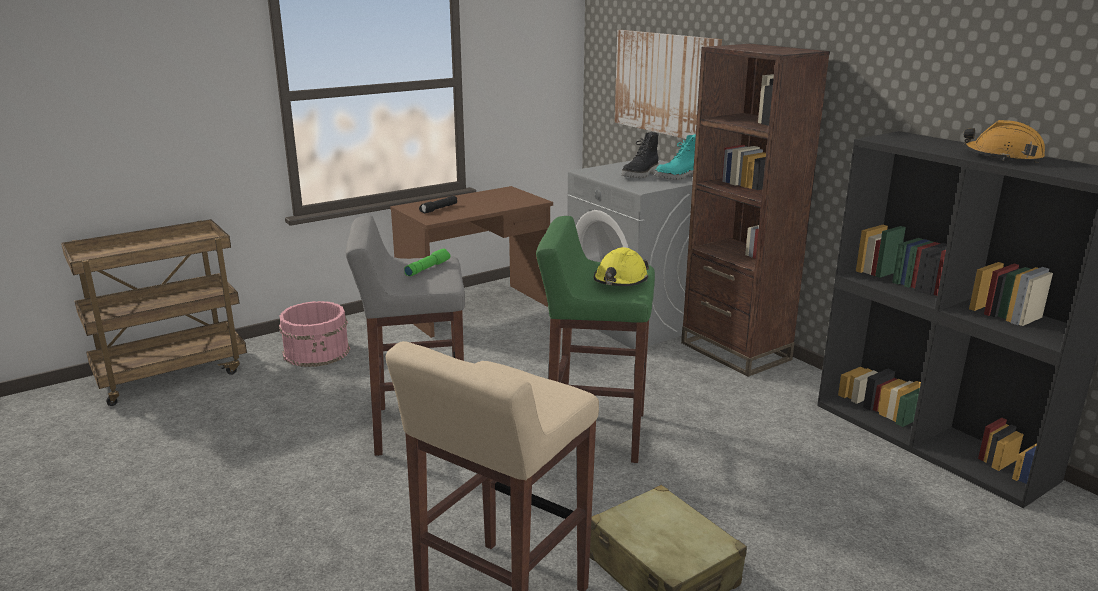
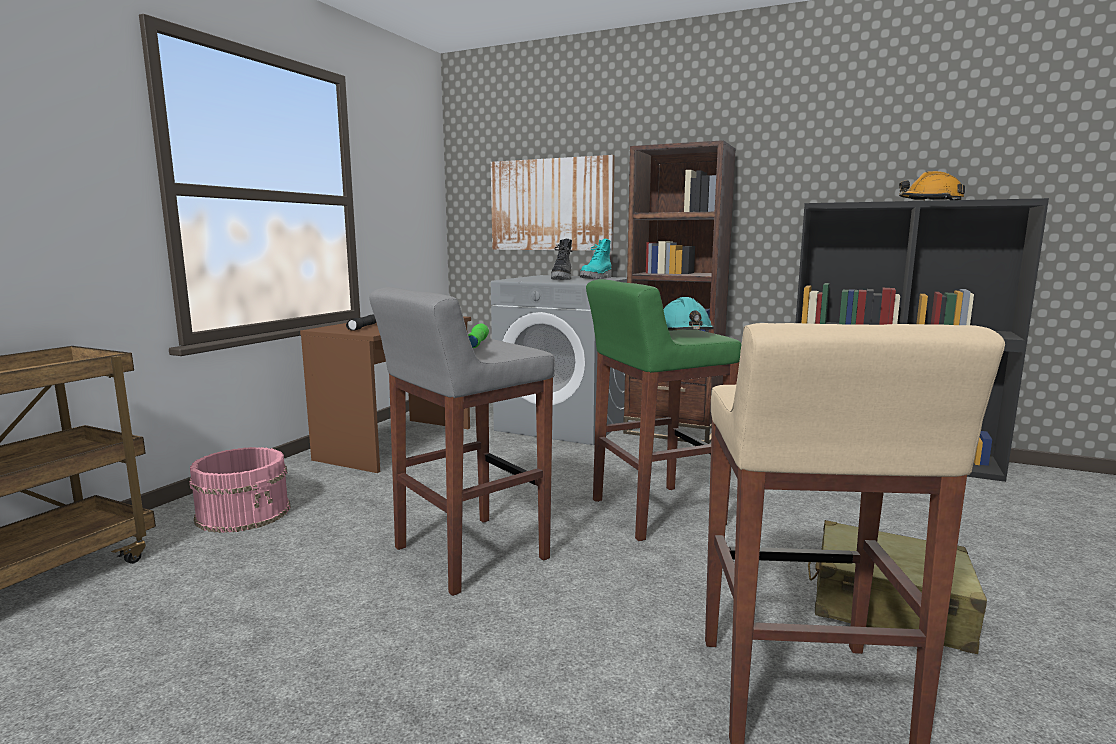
camera: 30 degrees left, 10 degrees down
(620, 281) = (684, 332): yellow hard hat -> turquoise hard hat

